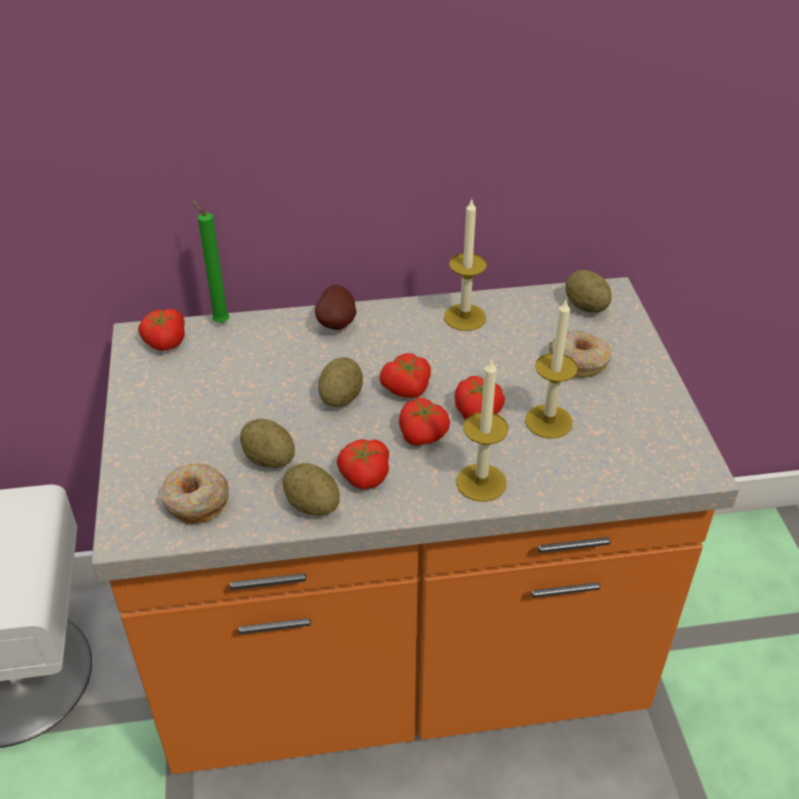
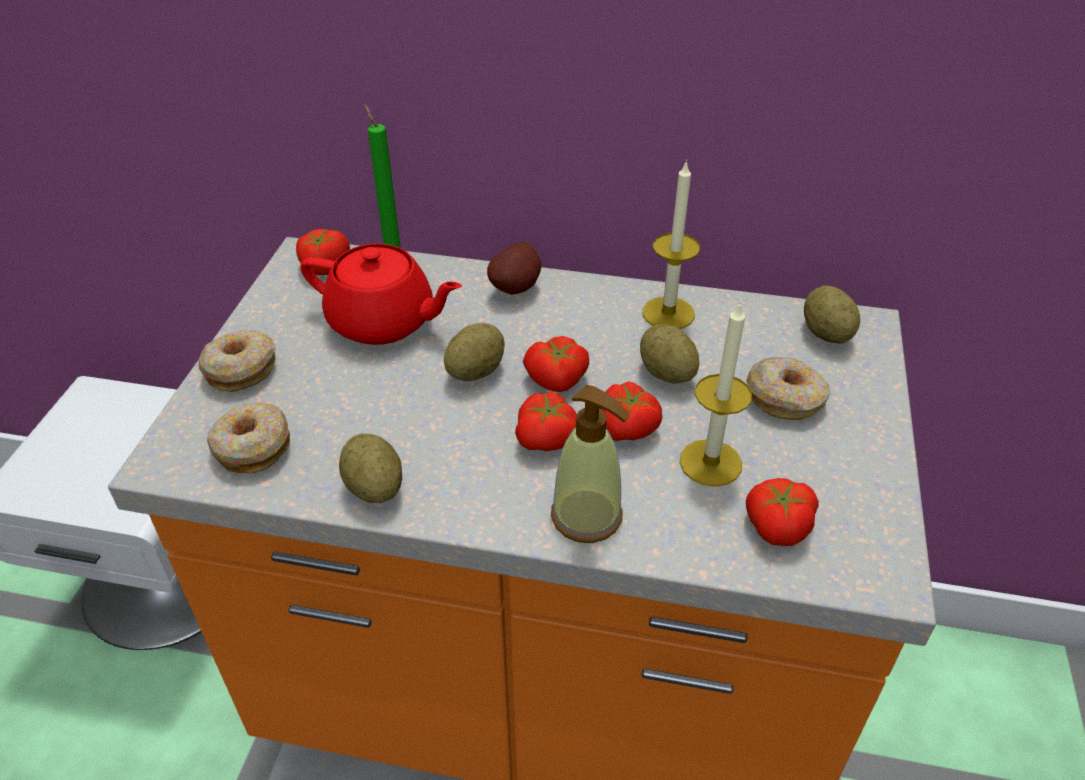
camera: 20 degrees right, 0 degrees up
(146, 443) = (241, 369): none -> donut
(243, 376) = (383, 322): none -> red teapot
(269, 459) = (357, 420): potato -> potato (667, 373)
(363, 475) = (451, 469): tomato -> tomato (776, 525)
(481, 482) = (587, 516): candle -> soap dispenser

